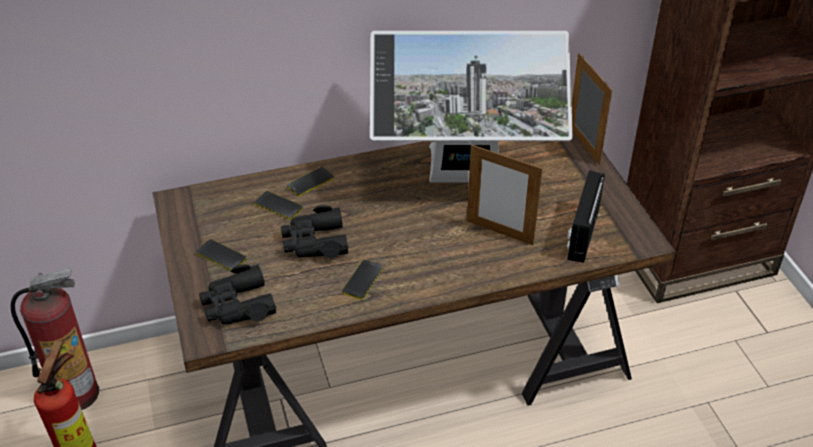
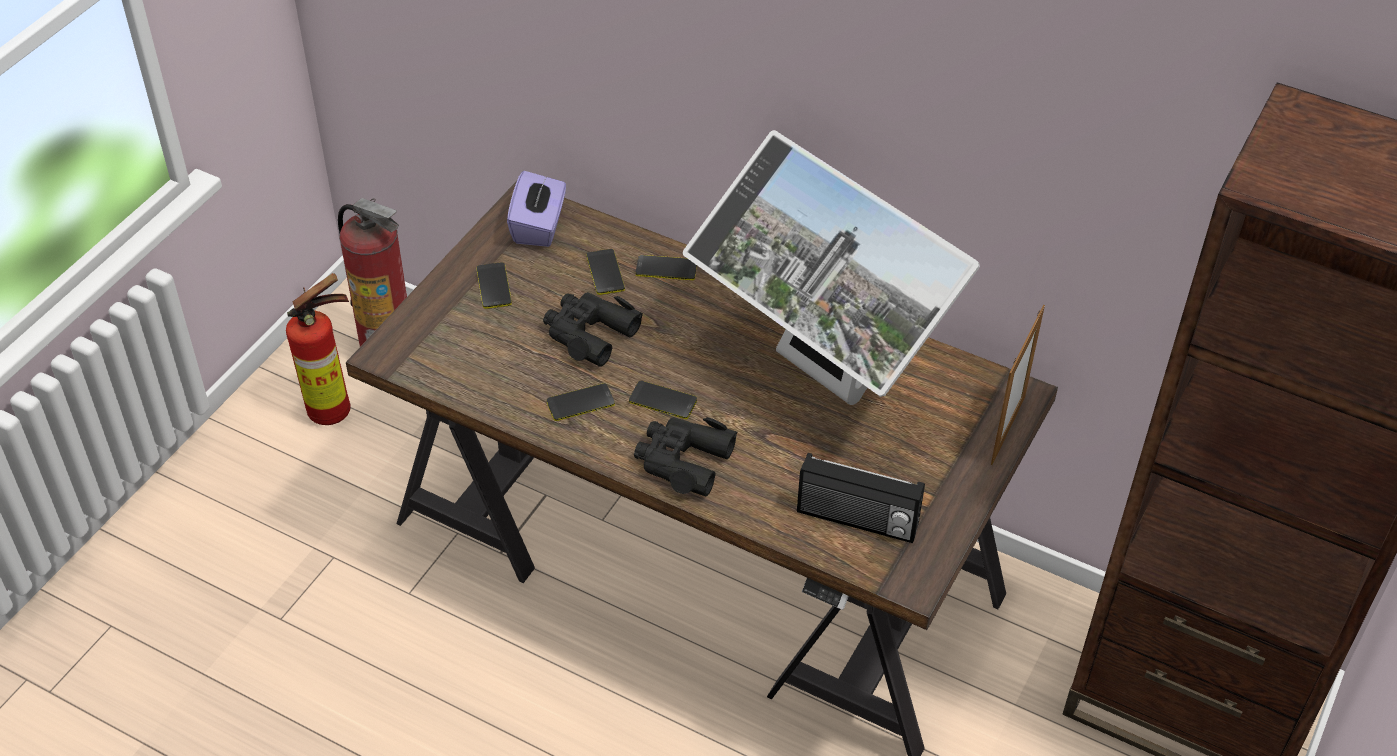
camera: 45 degrees right, 5 degrees up
(203, 207) = (539, 226): none -> purple tissue box
(237, 305) = (448, 344): black binoculars -> black binoculars (682, 461)
(405, 247) = (662, 401): none -> phone
(499, 232) = (773, 456): picture frame -> none
(581, 233) = (856, 521): radio -> radio turned 135 degrees counterclockwise

